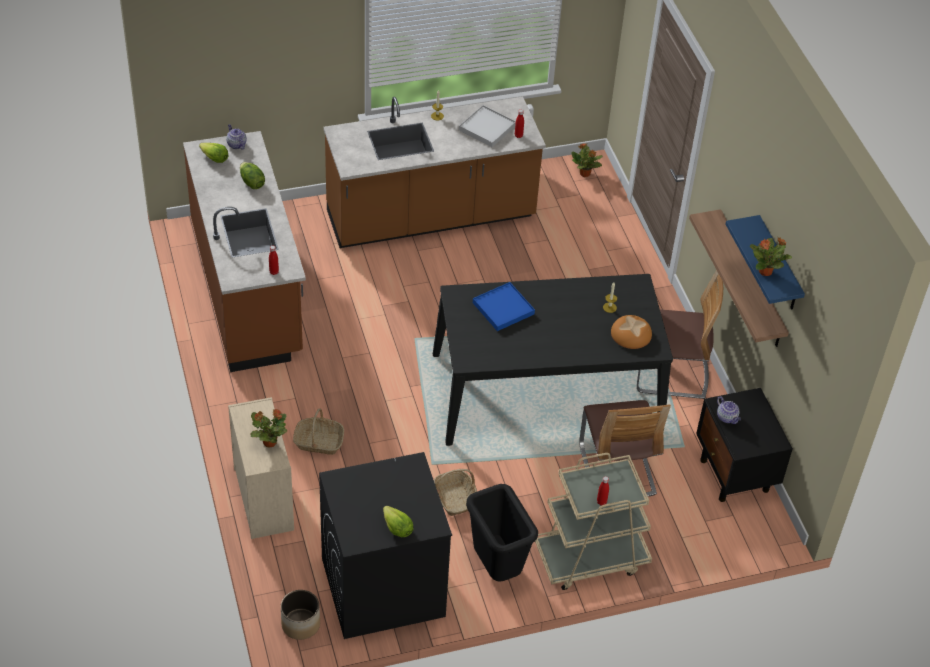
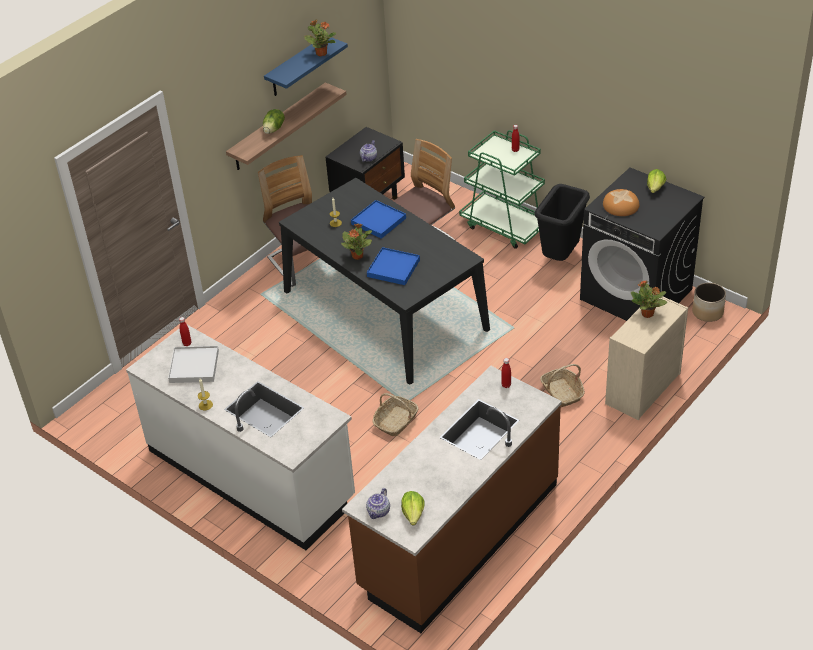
camera: 120 degrees left, 5 degrees down
(251, 183) = (418, 467): lettuce -> lettuce (274, 129)
(431, 217) = (251, 474): brown counter -> white counter
(455, 498) = (529, 302): basket -> basket (396, 421)
(583, 336) = (378, 221): none -> blue tray
(585, 174) = (104, 412): potted plant -> potted plant (357, 256)
(590, 558) = (504, 226): beige cart -> green cart
(630, 334) = (352, 203): bread -> bread (621, 206)

